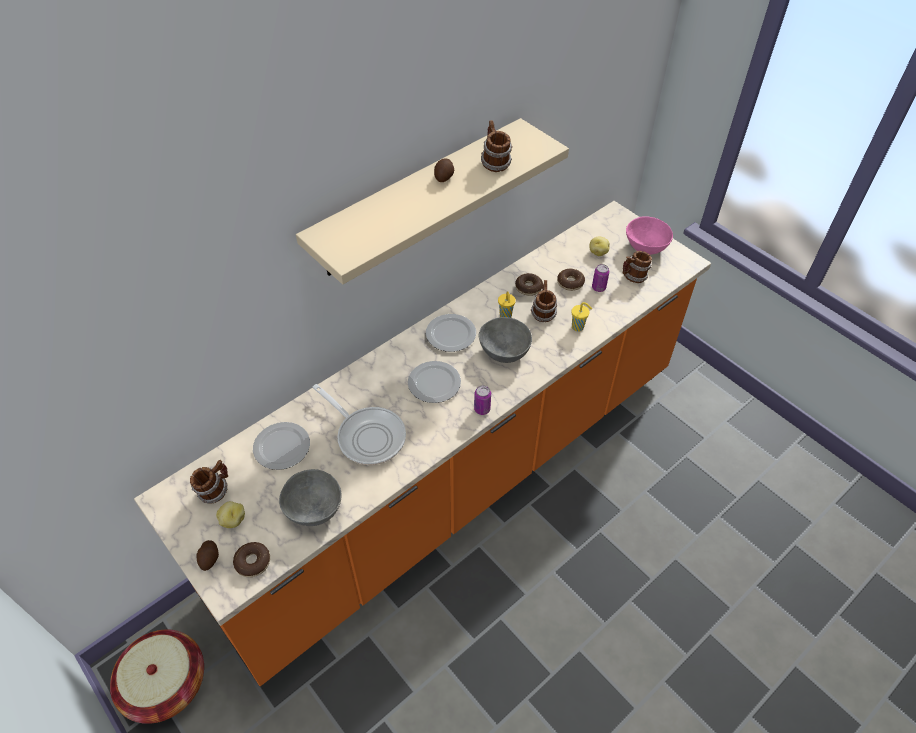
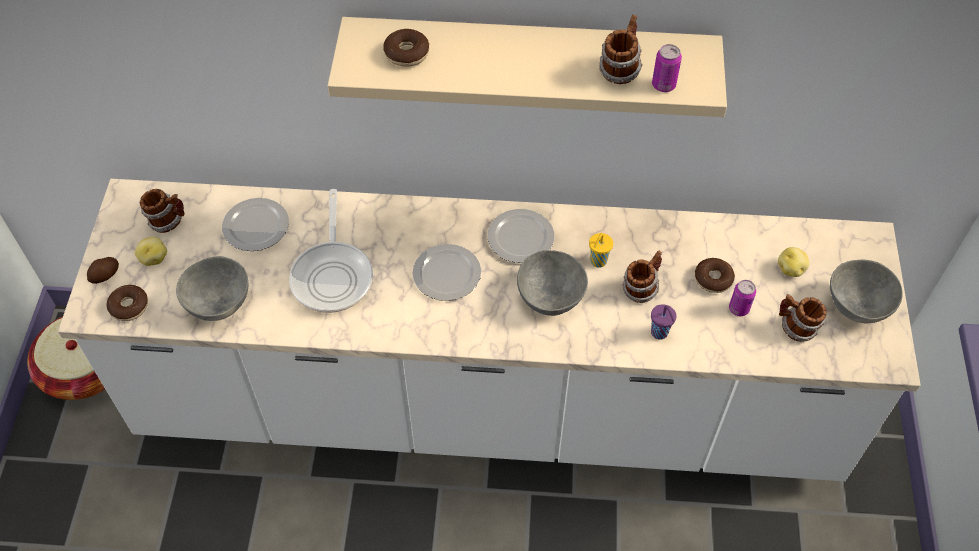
camera: 45 degrees right, 5 degrees up
(444, 176) = (549, 50): potato -> none
(458, 479) = (489, 408): orange counter -> white counter
(482, 409) = (459, 336): can -> can (663, 85)
(528, 288) = (660, 250): donut -> donut (406, 53)
(578, 327) = (660, 333): yellow cup -> purple cup
(645, 248) = (856, 306): pink bowl -> grey bowl

